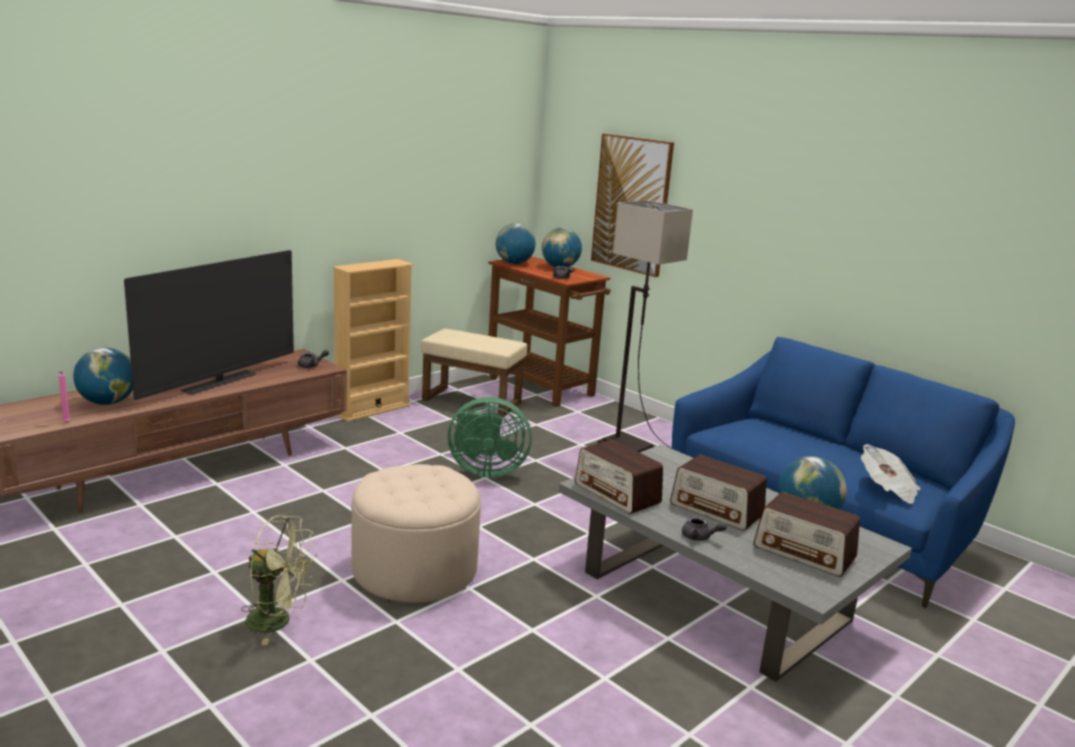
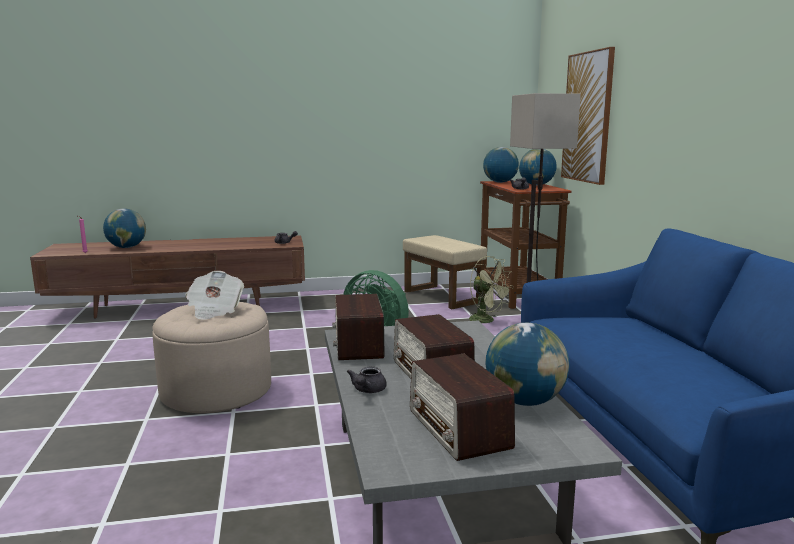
camera: 35 degrees right, 5 degrees down
(219, 382) = (208, 245): television -> none
(278, 622) = (80, 399): green fan -> green fan (487, 321)
(372, 410) = (358, 292): beige bookcase -> none
(700, 537) = (367, 390): grey teapot -> grey teapot turned 45 degrees clockwise
(887, 489) = (687, 397): newspaper -> newspaper (214, 310)

